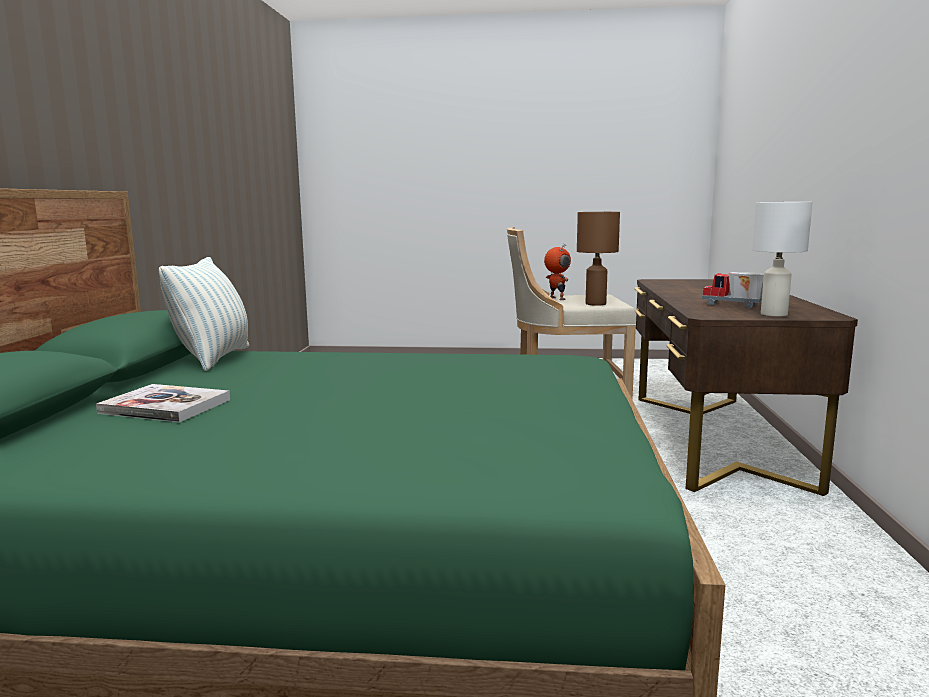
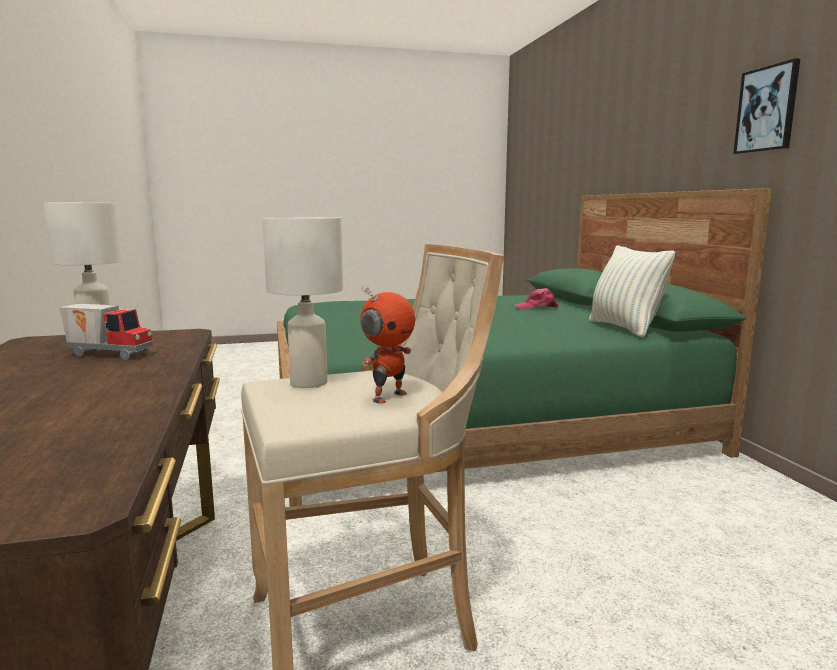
camera: 160 degrees right, 0 degrees up
(77, 101) = (767, 109): none -> picture
(165, 406) = (537, 307): book -> pink cap
(556, 299) = (388, 397): toy robot -> toy robot turned 90 degrees counterclockwise
(595, 304) = (310, 382): brown table lamp -> white table lamp

